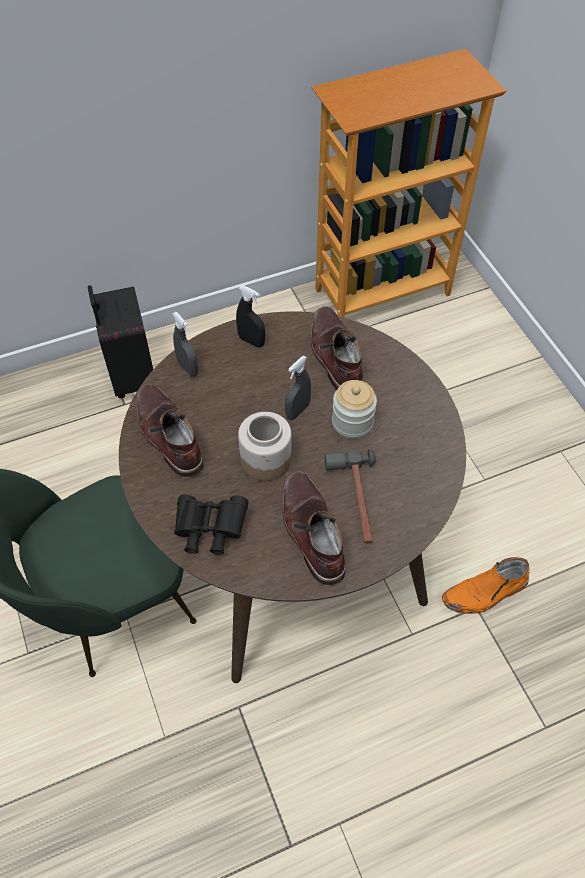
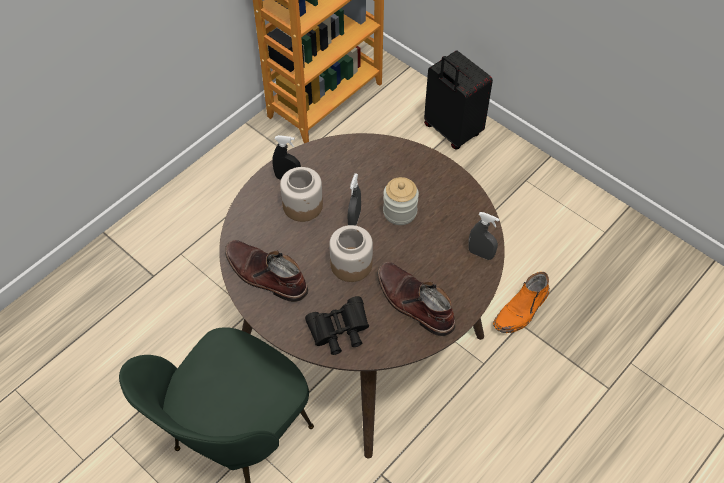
camera: 25 degrees left, 0 degrees up
(131, 377) = (146, 250): black suitcase -> black suitcase (451, 131)
(188, 368) = (250, 217): grey spray bottle -> grey spray bottle (480, 254)
(250, 376) = (303, 205): none -> jar
(334, 356) = (359, 166): brown boot -> none
(356, 500) = (433, 268): hammer -> none

